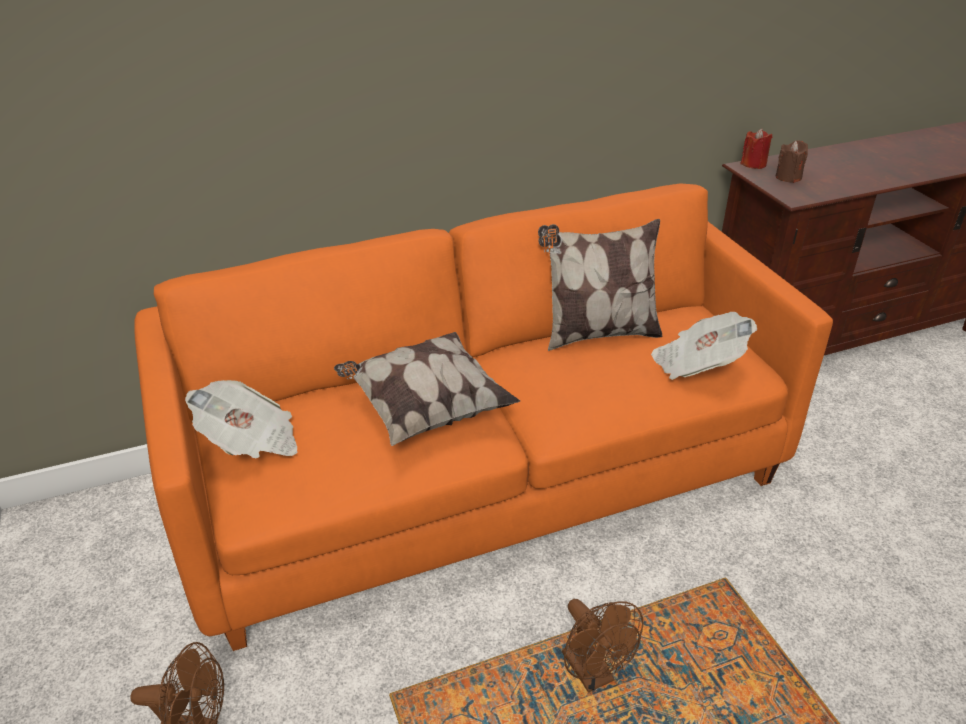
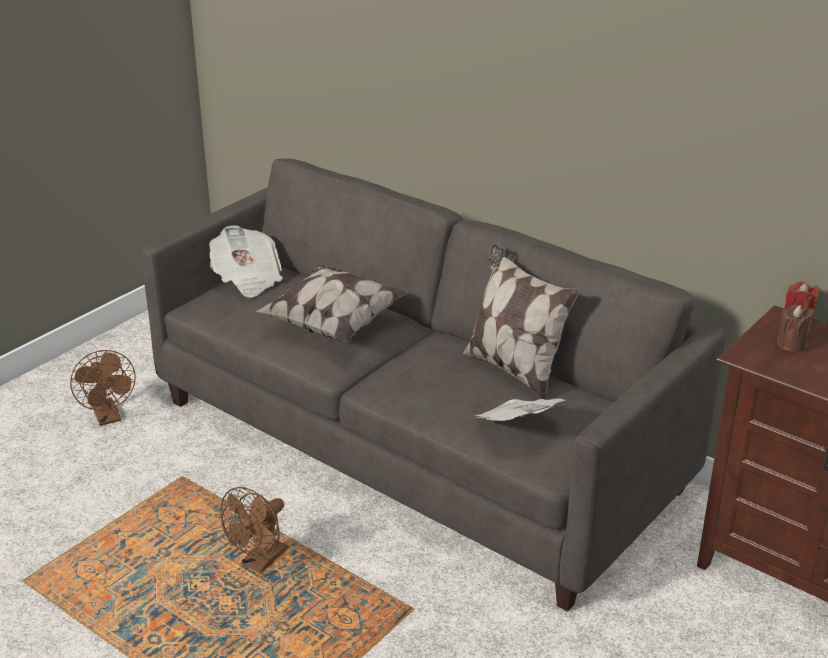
camera: 60 degrees right, 5 degrees down
(483, 478) = (415, 444): orange sofa -> grey sofa

